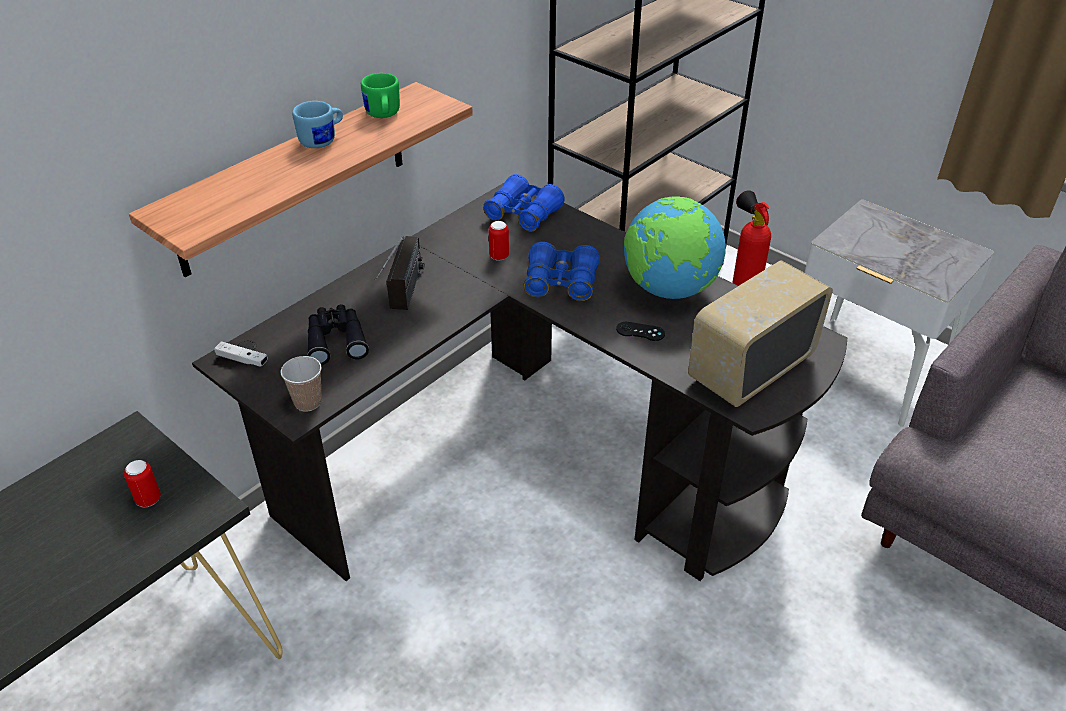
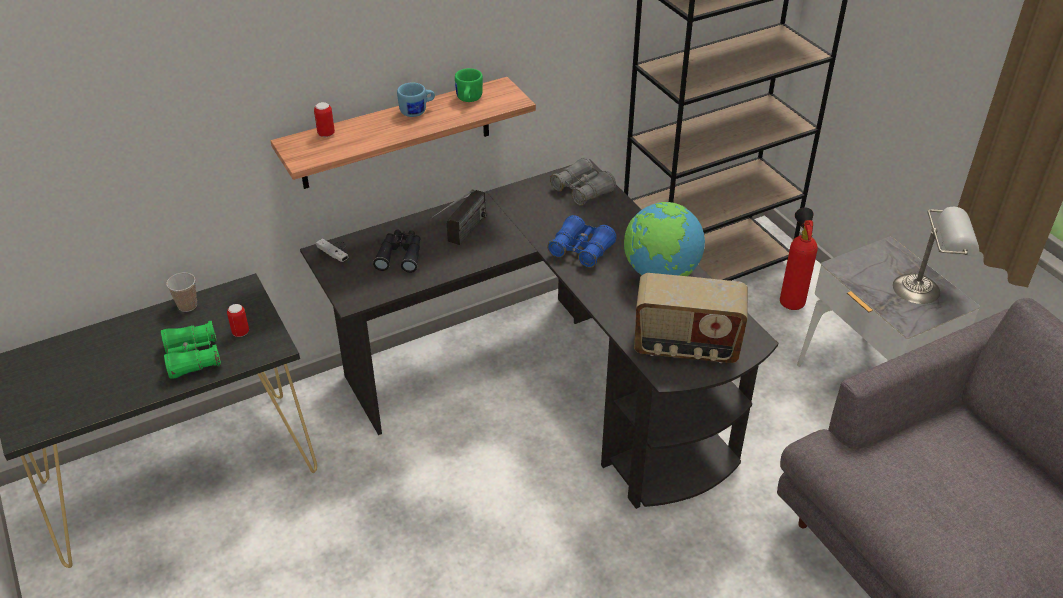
camera: 20 degrees right, 0 degrees up
(88, 556) = (193, 357): none -> green binoculars
(308, 402) = (362, 294): cup -> cup (187, 305)
(499, 256) = (546, 219): can -> can (326, 134)
(523, 214) = (582, 190): blue binoculars -> grey binoculars
(640, 331) = (619, 300): black game controller -> none
(750, 368) = (686, 347): radio -> radio turned 150 degrees counterclockwise
(932, 245) = (926, 288): none -> white table lamp

